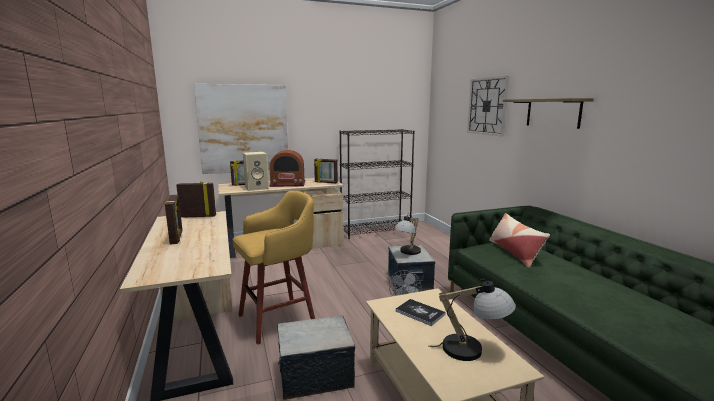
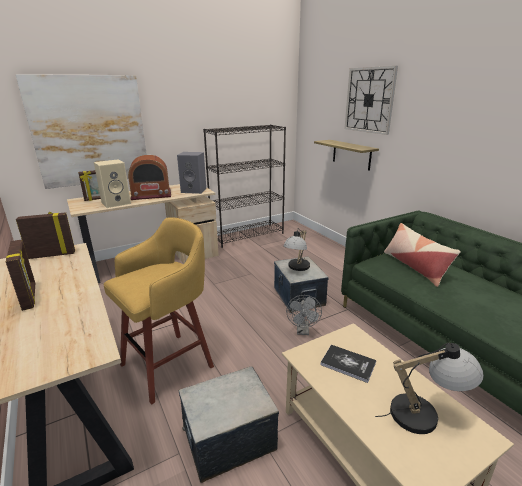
camera: 10 degrees left, 10 degrees up
(326, 182) = (194, 190): picture frame -> grey speaker
(553, 113) = (451, 111): shelf -> shelf (351, 154)

